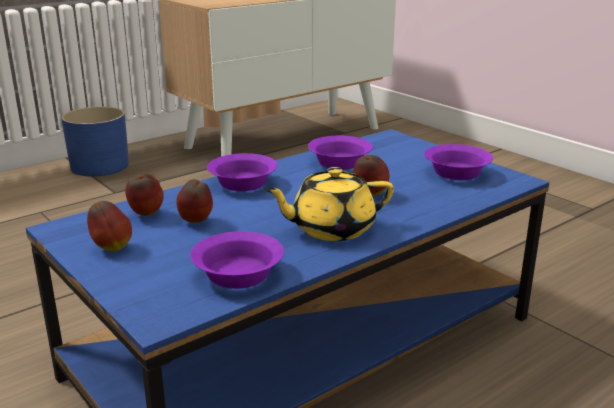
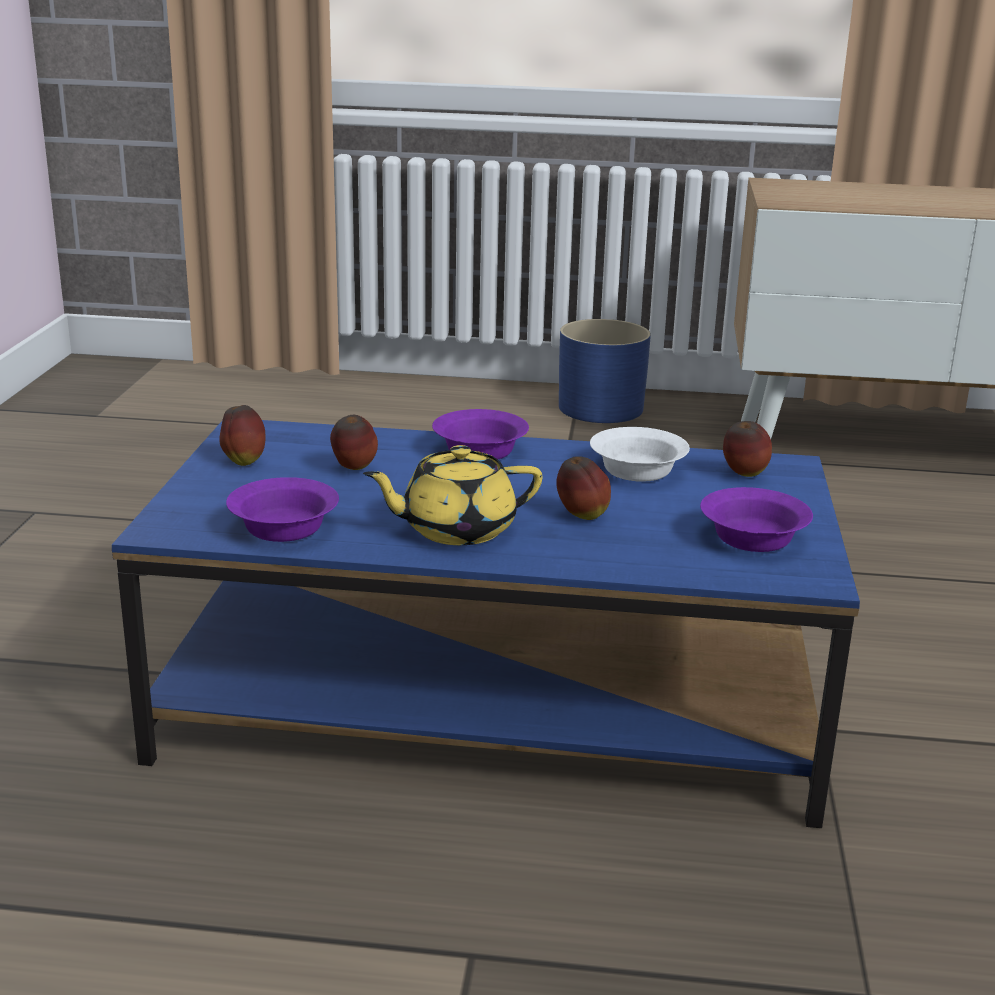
camera: 45 degrees right, 0 degrees up
(146, 215) = (329, 445): apple -> apple (743, 475)
(331, 229) = (456, 529): yellow teapot -> yellow teapot turned 45 degrees counterclockwise
(341, 163) = (639, 472): purple bowl -> white bowl

